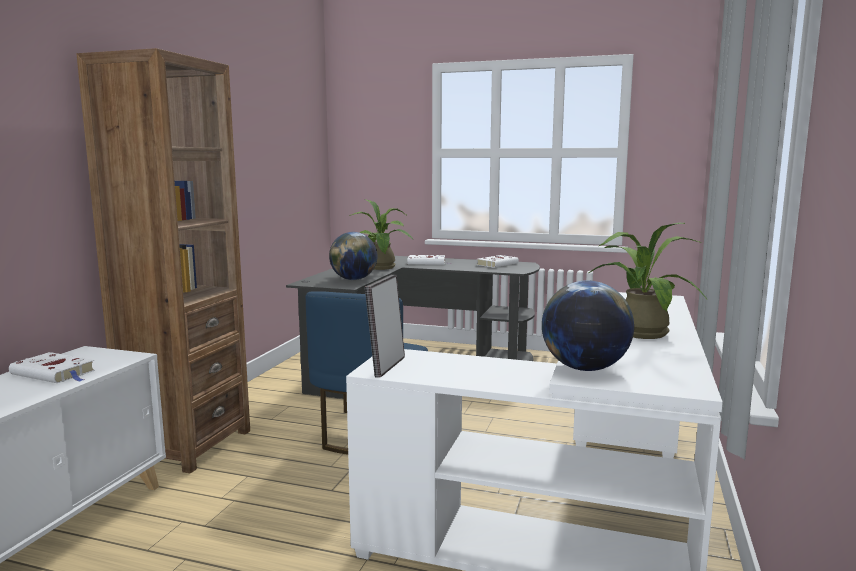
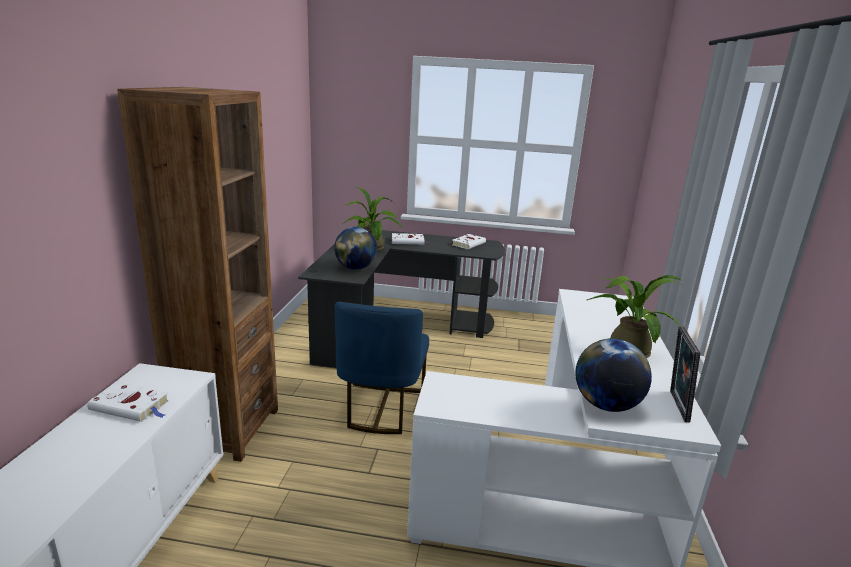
camera: 10 degrees left, 10 degrees up
(386, 366) = (441, 400): picture frame -> picture frame (675, 405)

